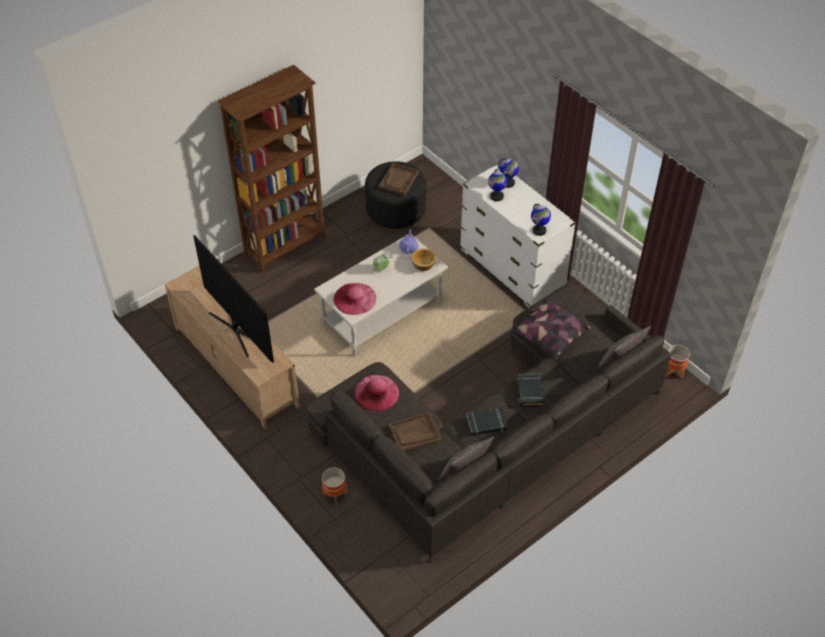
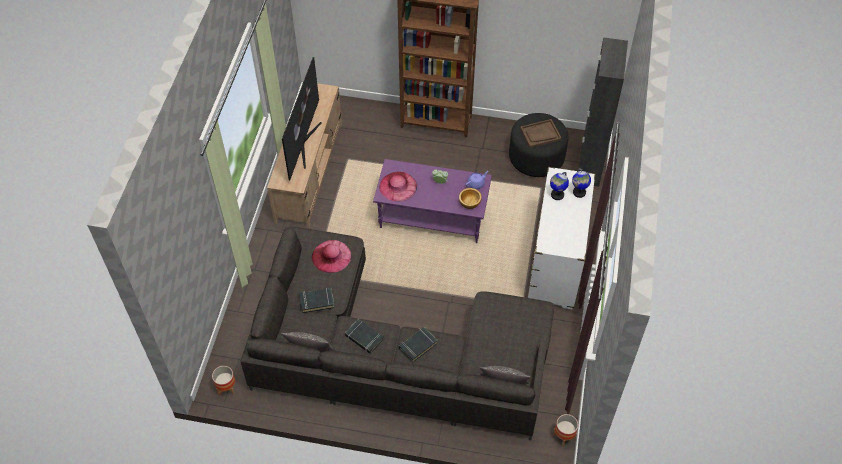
camera: 50 degrees right, 5 degrees up
(335, 494) = (257, 298): planter -> planter (227, 388)
(382, 314) = (431, 218): white coffee table -> purple coffee table
(414, 433) = (317, 301): brown tray -> black book
(440, 186) = (590, 166): none -> black cabinet
(539, 231) = (550, 243): globe -> none
(549, 336) = (483, 324): pillow -> none

